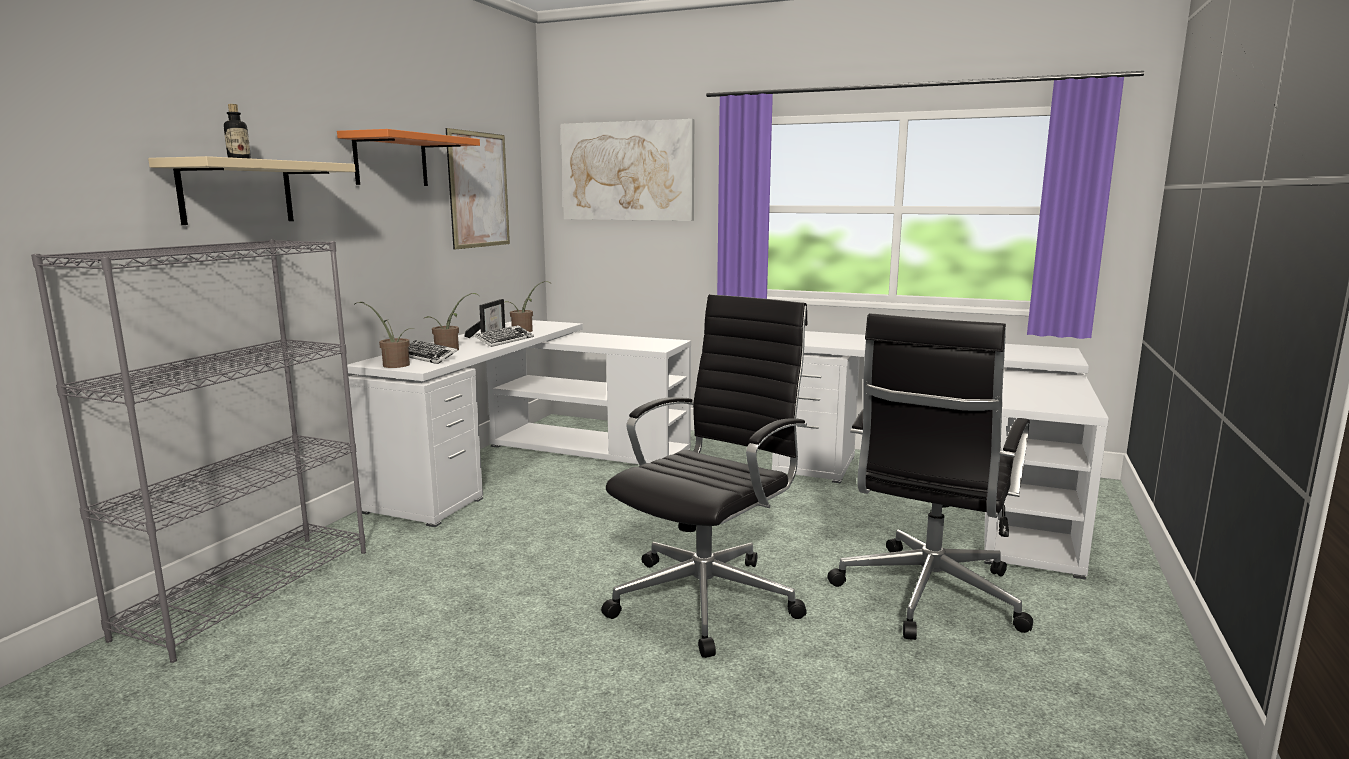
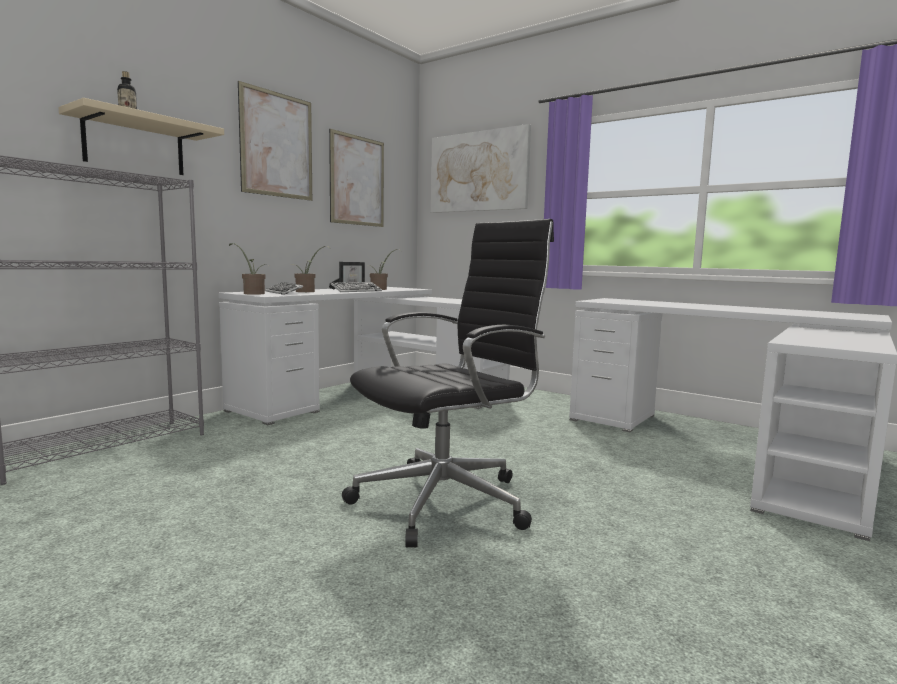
camera: 15 degrees right, 5 degrees down
(391, 160) = (277, 145): orange shelf -> picture
(927, 596) = (671, 530): black office chair -> none

